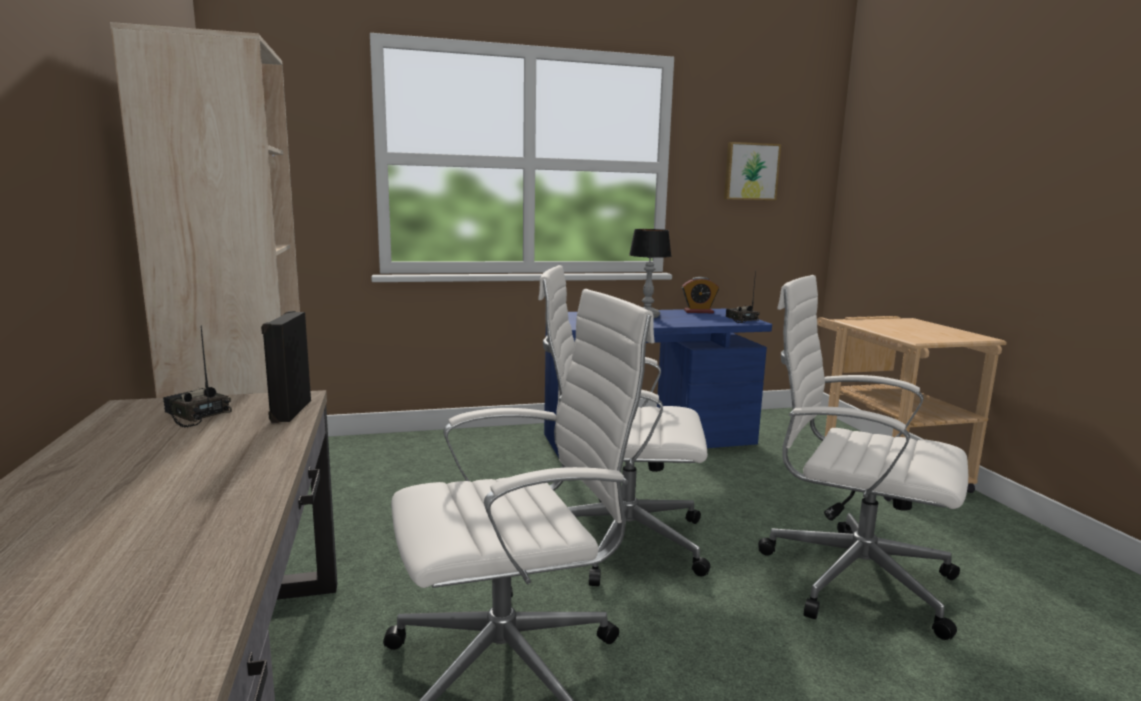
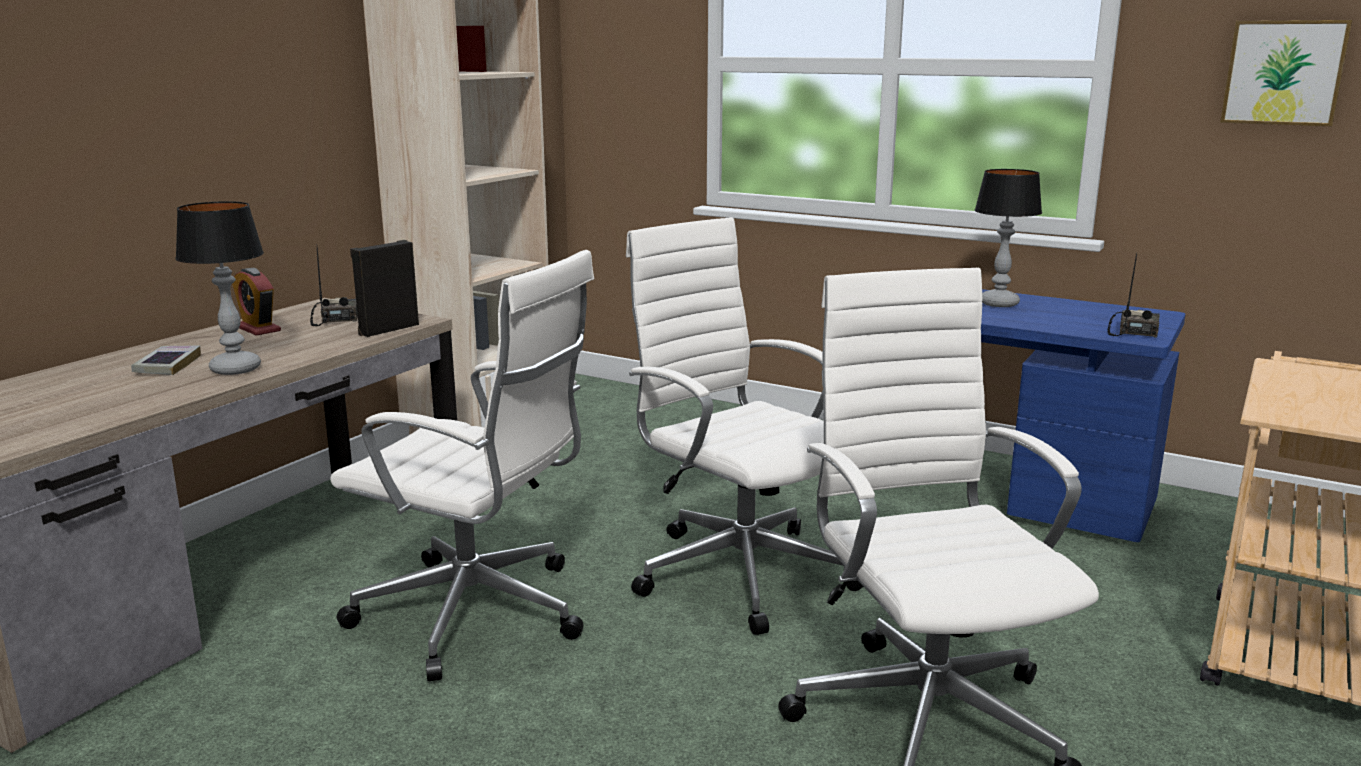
camera: 45 degrees right, 5 degrees up
(100, 516) = (168, 365): none -> book
(220, 490) = (236, 368): none -> table lamp
(698, 312) = (1107, 309): alarm clock -> alarm clock (258, 329)

